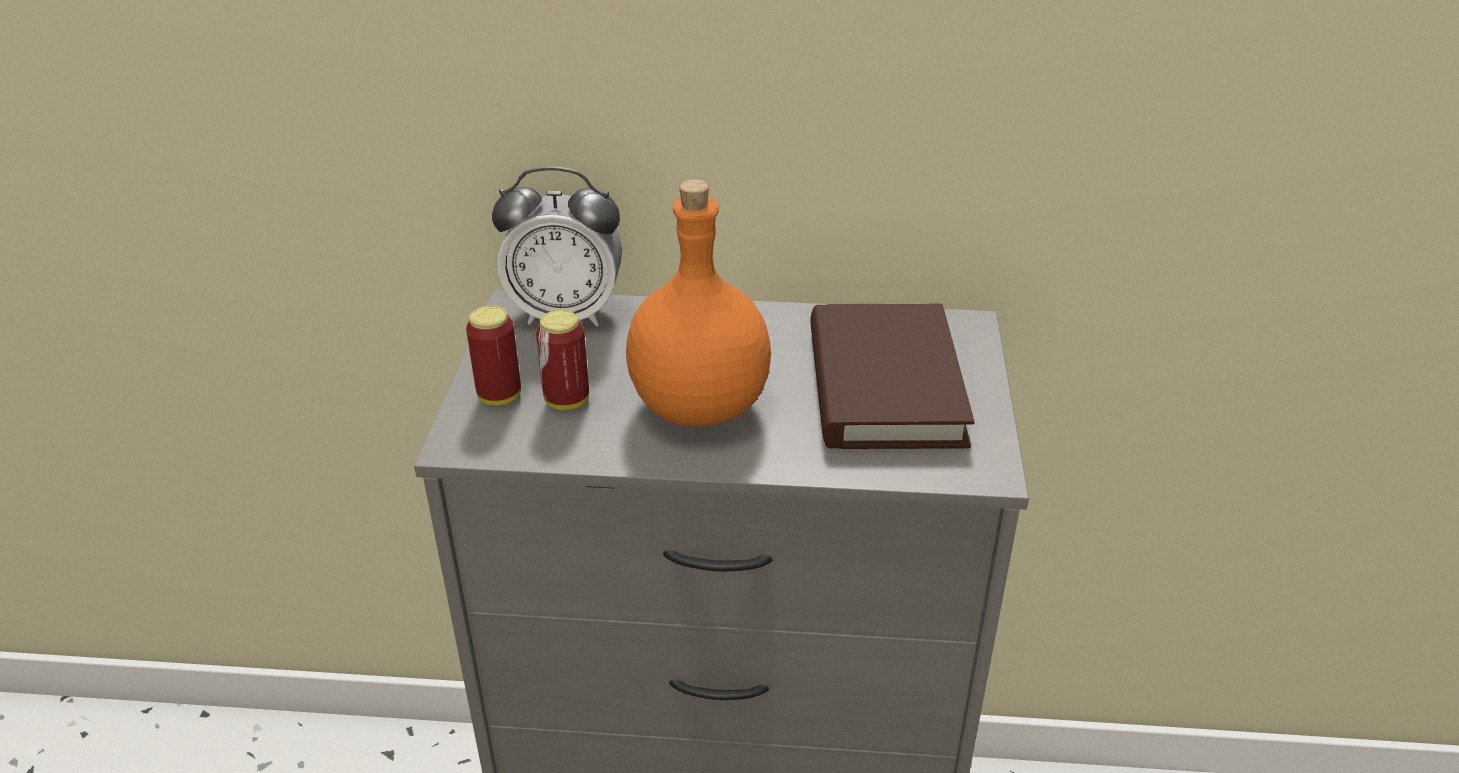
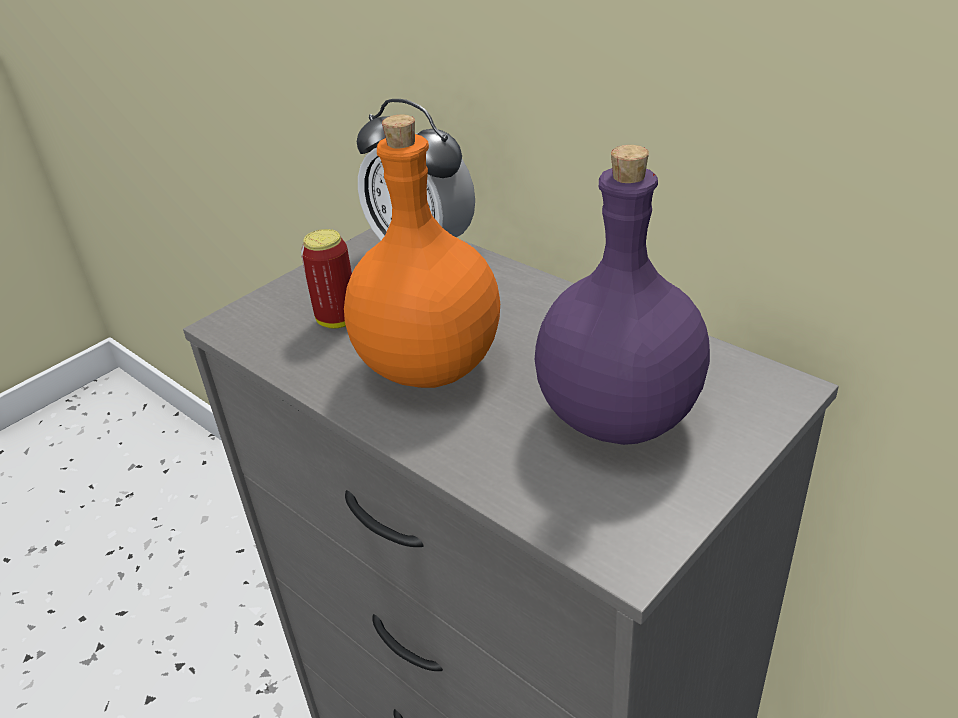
camera: 40 degrees right, 0 degrees up
(499, 396) = (298, 298): can -> none
(884, 385) = (621, 415): brown book -> purple bottle

